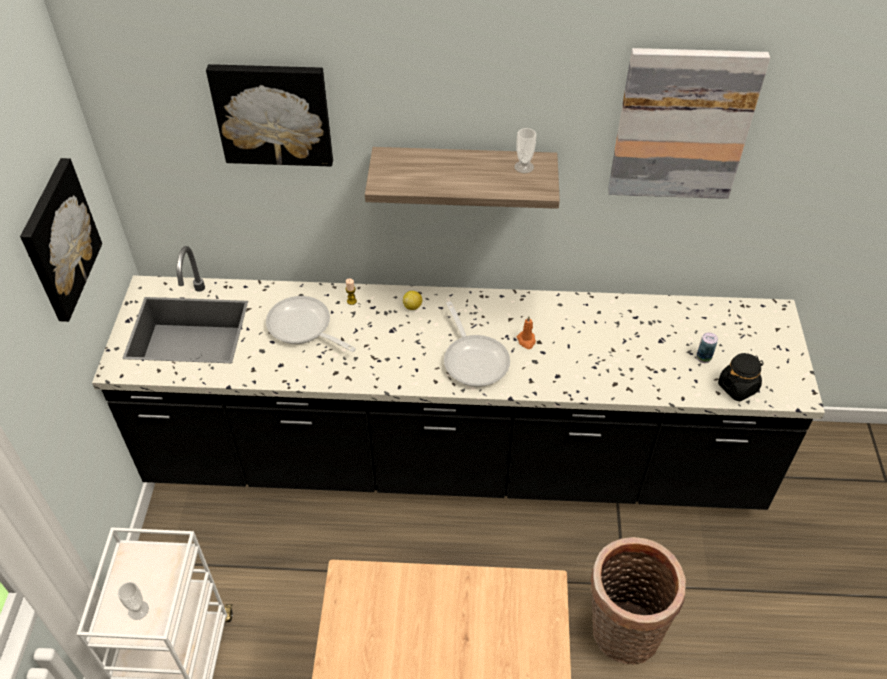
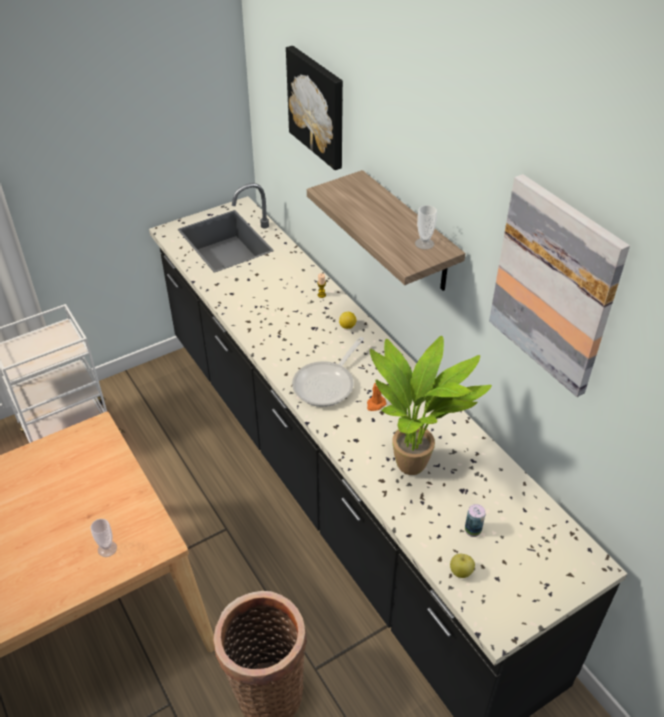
camera: 55 degrees right, 5 degrees down
(58, 240) = (157, 114): picture -> none
(138, 610) = (26, 353): cup -> cup (107, 549)
(303, 328) = (274, 286): frying pan -> none
(613, 353) = (415, 464): none -> potted plant
(737, 387) = (461, 572): black jar -> apple

